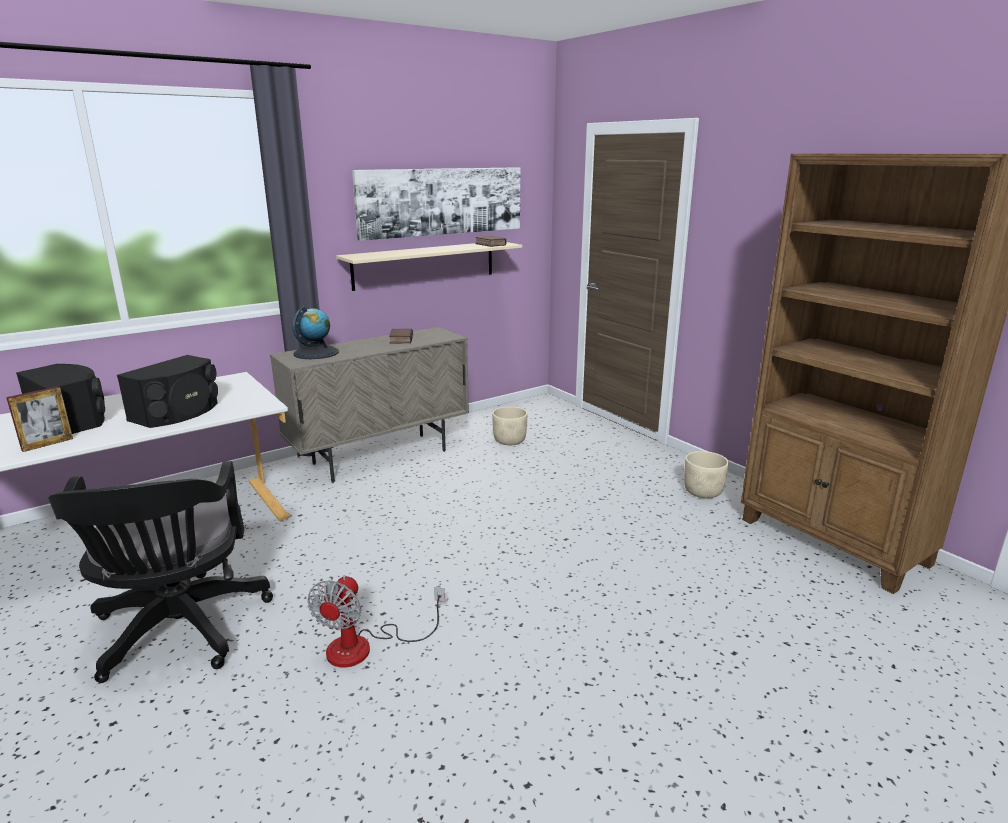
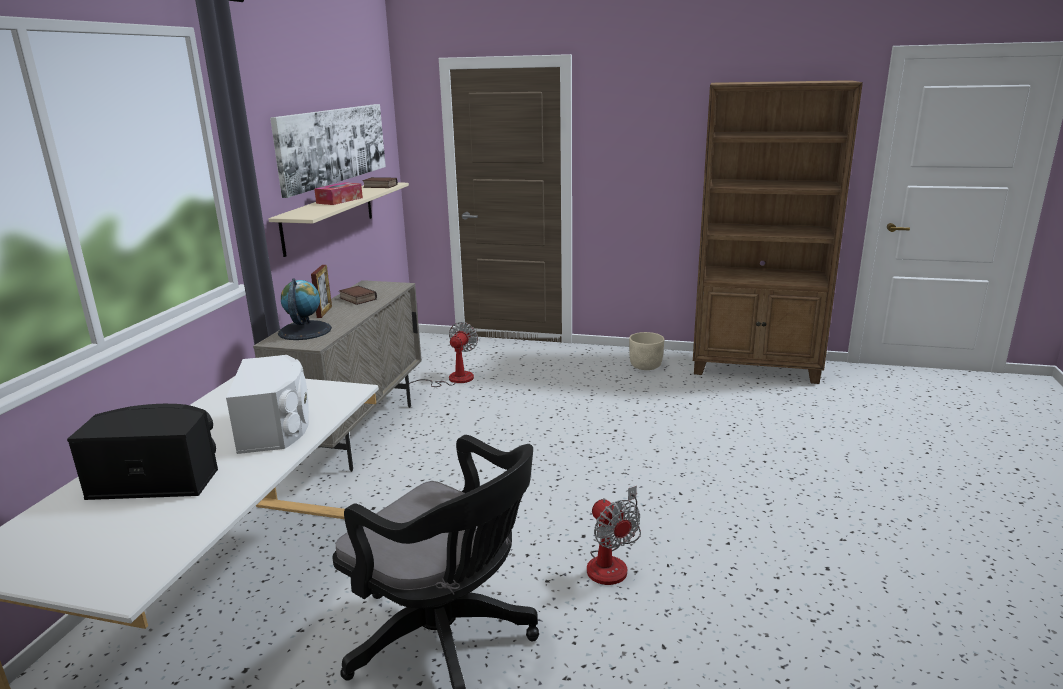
camera: 40 degrees left, 0 degrees up
(47, 444) = (204, 506): picture frame -> picture frame (324, 312)
(178, 412) = (276, 427): black speaker -> white speaker
(421, 250) = (339, 200): none -> tissue box
(509, 441) = (451, 379): beige planter -> fan

